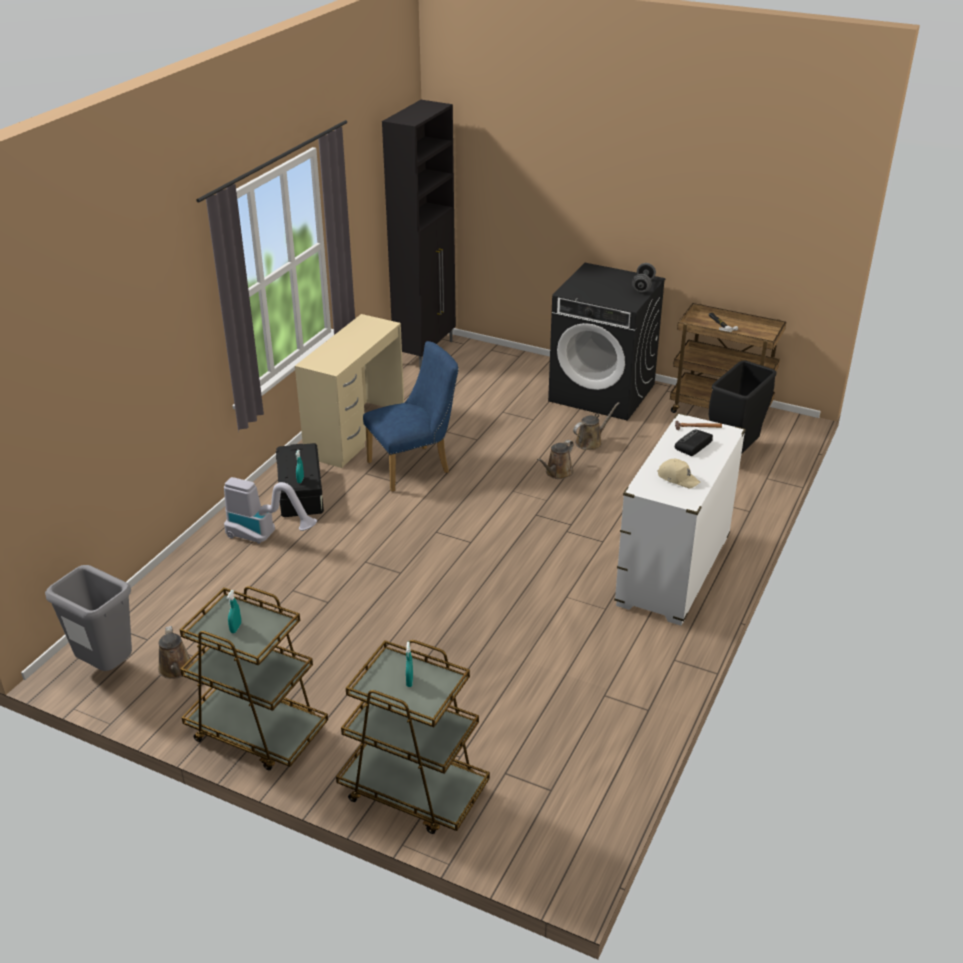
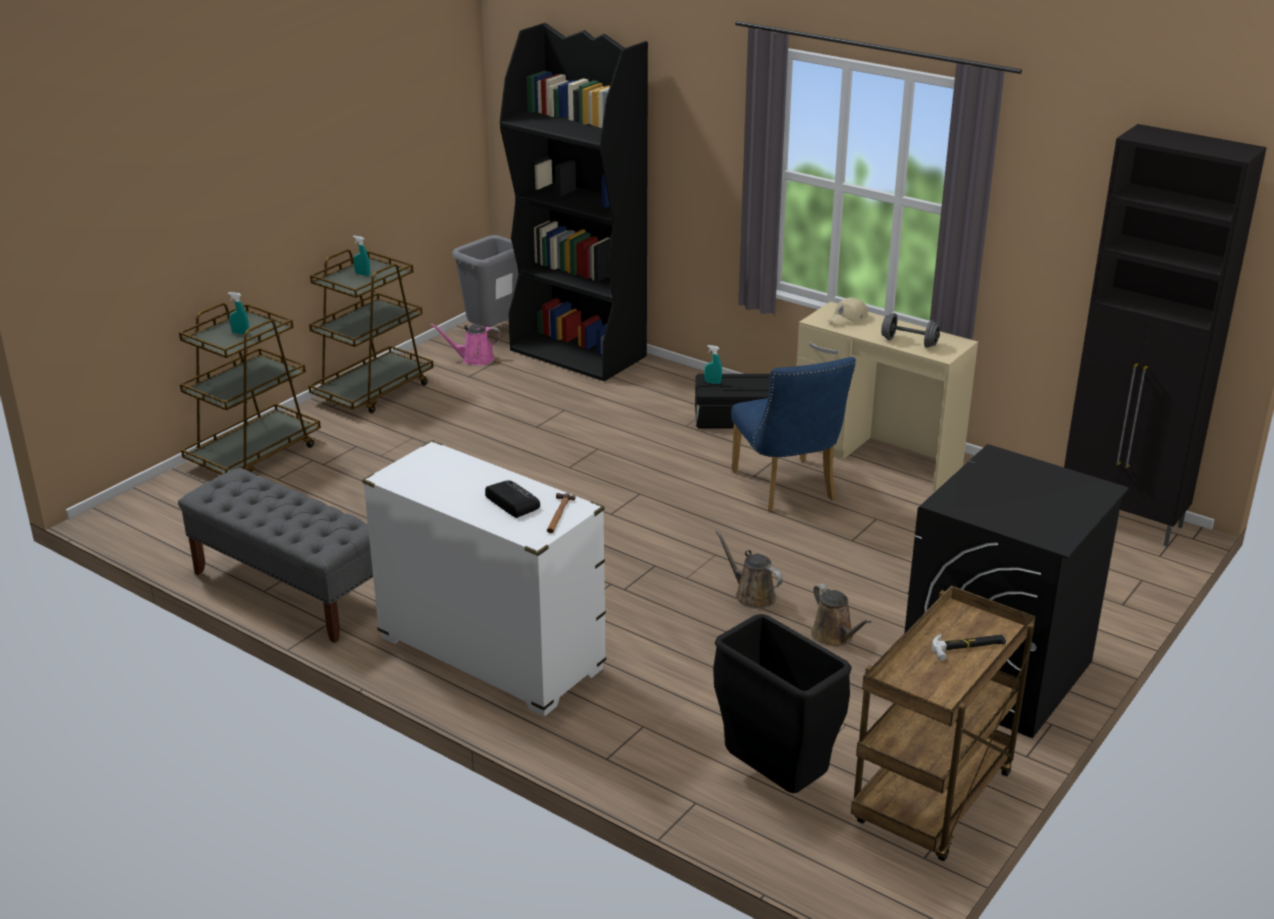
camera: 100 degrees right, 5 degrees down
(167, 597) = (579, 353): none -> black bookcase
(176, 669) = (474, 359): brown watering can -> pink watering can
(266, 536) = (663, 398): vacuum cleaner -> none
(639, 694) = (289, 589): none -> grey bench
(643, 286) = (1026, 527): grey dumbbell -> grey dumbbell (909, 342)
(678, 478) = (441, 479): beige cap -> beige cap (848, 319)

